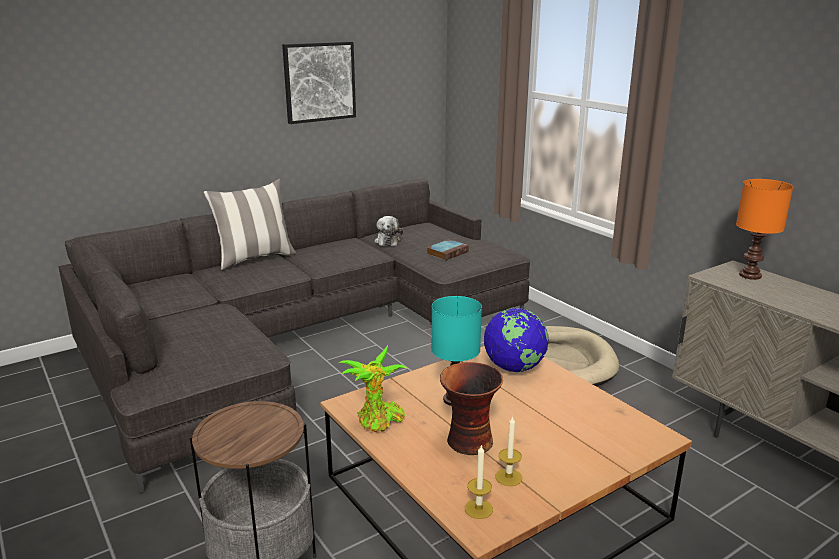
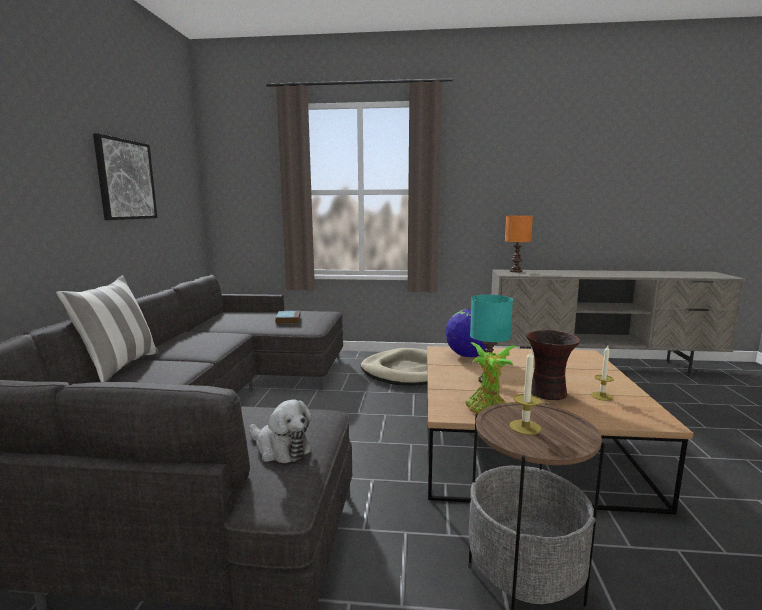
camera: 50 degrees left, 10 degrees down
(387, 241) = (222, 326): plush toy -> plush toy (280, 448)
(478, 509) = (635, 415): candle -> candle (525, 427)

